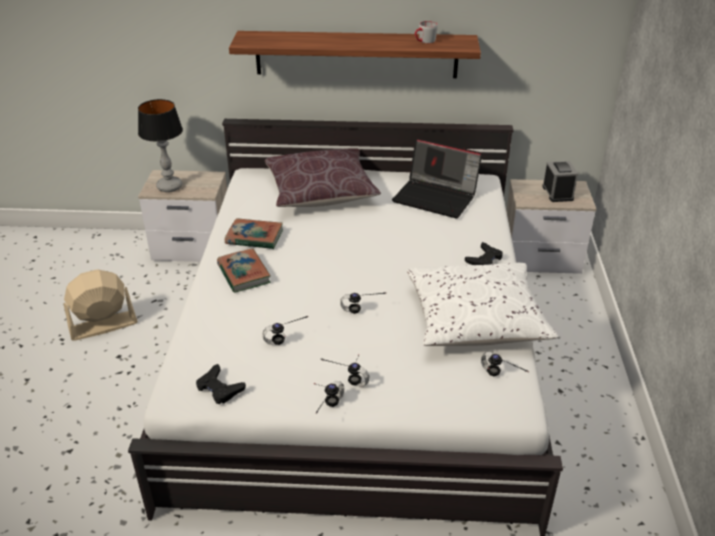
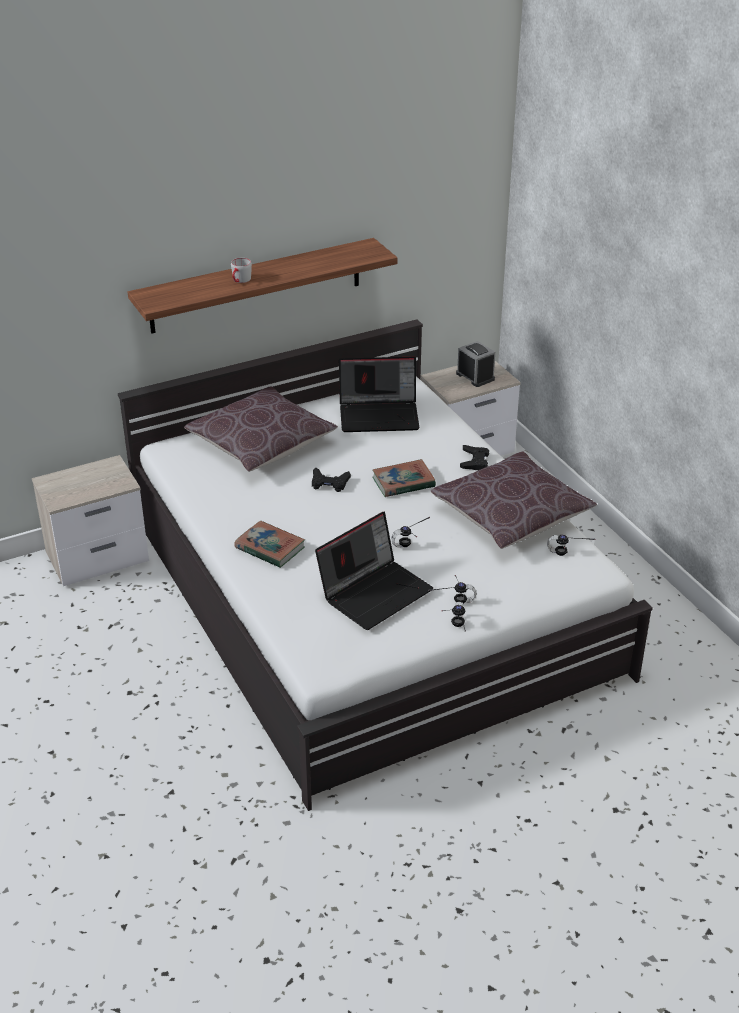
camera: 30 degrees left, 0 degrees up
(103, 325) = (79, 671): beige fan -> none
(170, 186) = (75, 490): table lamp -> none
(219, 388) = (354, 649): black game controller -> black game controller (329, 483)
(254, 237) = (243, 510): book -> book (403, 482)
(287, 343) = (375, 592): headphones -> laptop
(424, 41) = (333, 257): grey mug -> grey mug (240, 281)
(476, 319) = (511, 515): white pillow -> brown pillow

